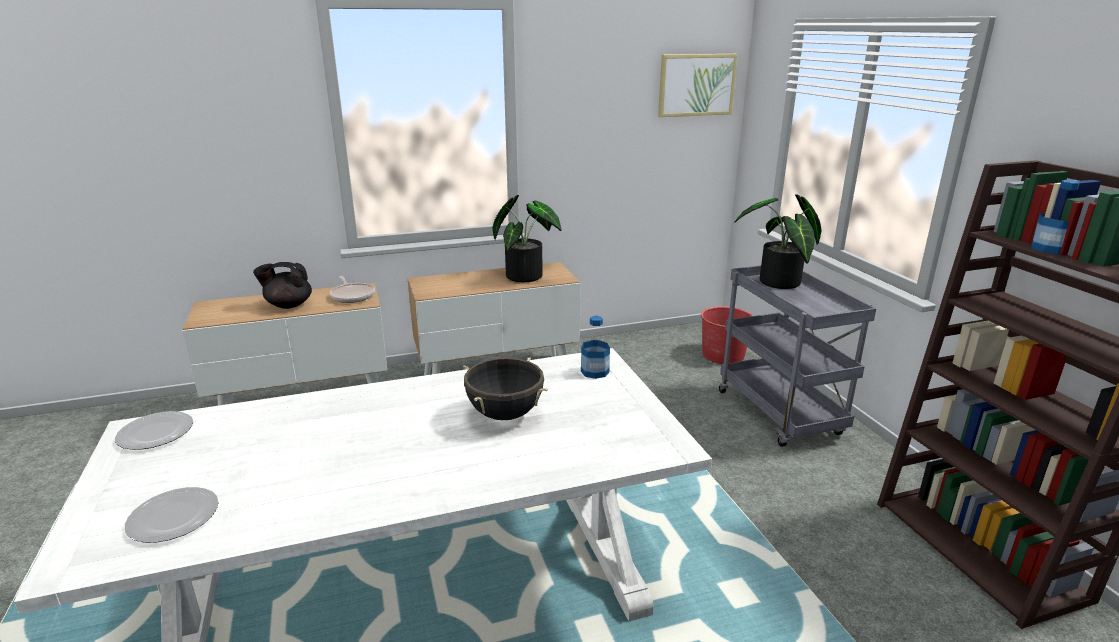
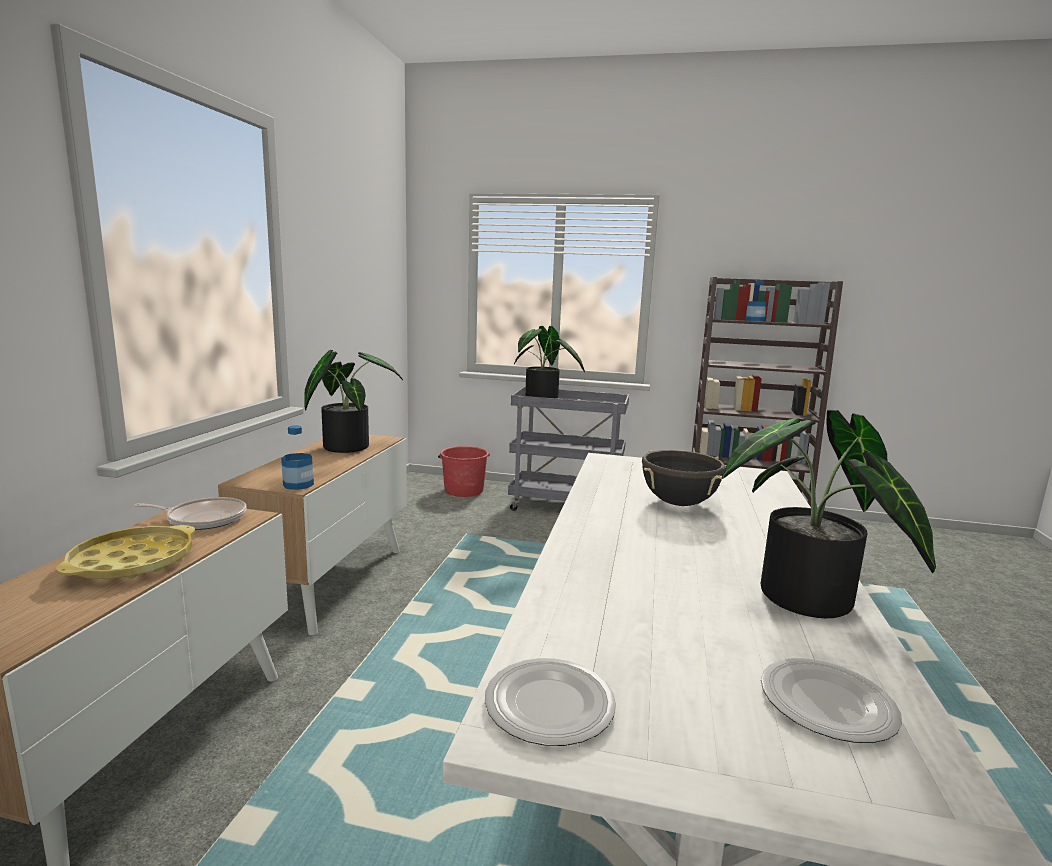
camera: 60 degrees left, 10 degrees down
(288, 305) = (132, 562): black teapot -> yellow tray
(319, 500) = (808, 603): none -> potted plant
(595, 371) = (627, 465): bottle -> bottle (298, 485)
(696, 85) = (386, 246): picture -> none

